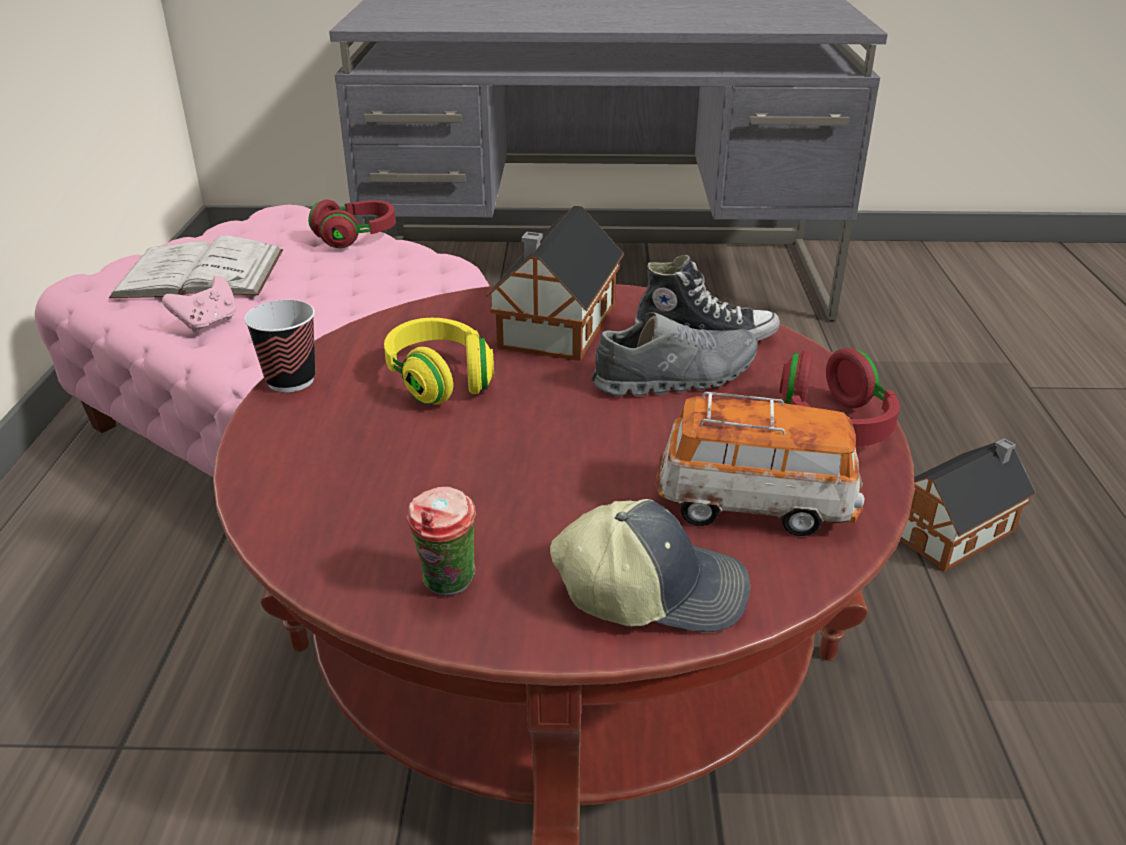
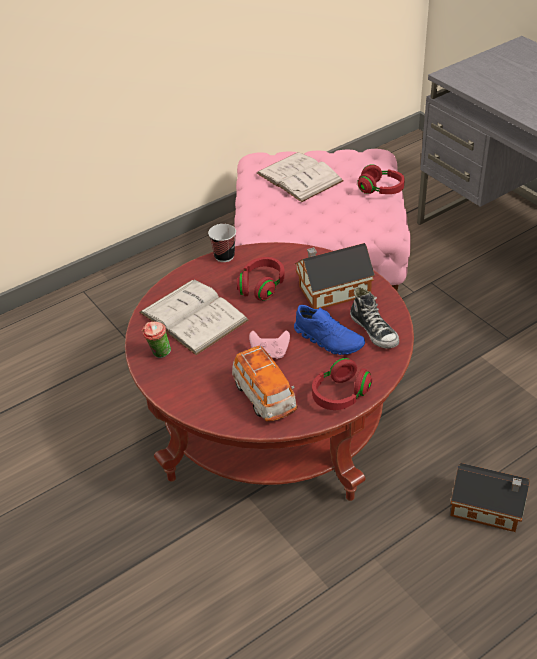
camera: 55 degrees right, 10 degrees up
(208, 323) = (268, 207): pink game controller -> pink game controller (270, 353)
(399, 486) = (193, 316): none -> white book
(440, 380) = (262, 286): yellow headphones -> red headphones
(652, 590) = (196, 395): cap -> none
(675, 378) = (329, 340): grey shoe -> blue shoe

